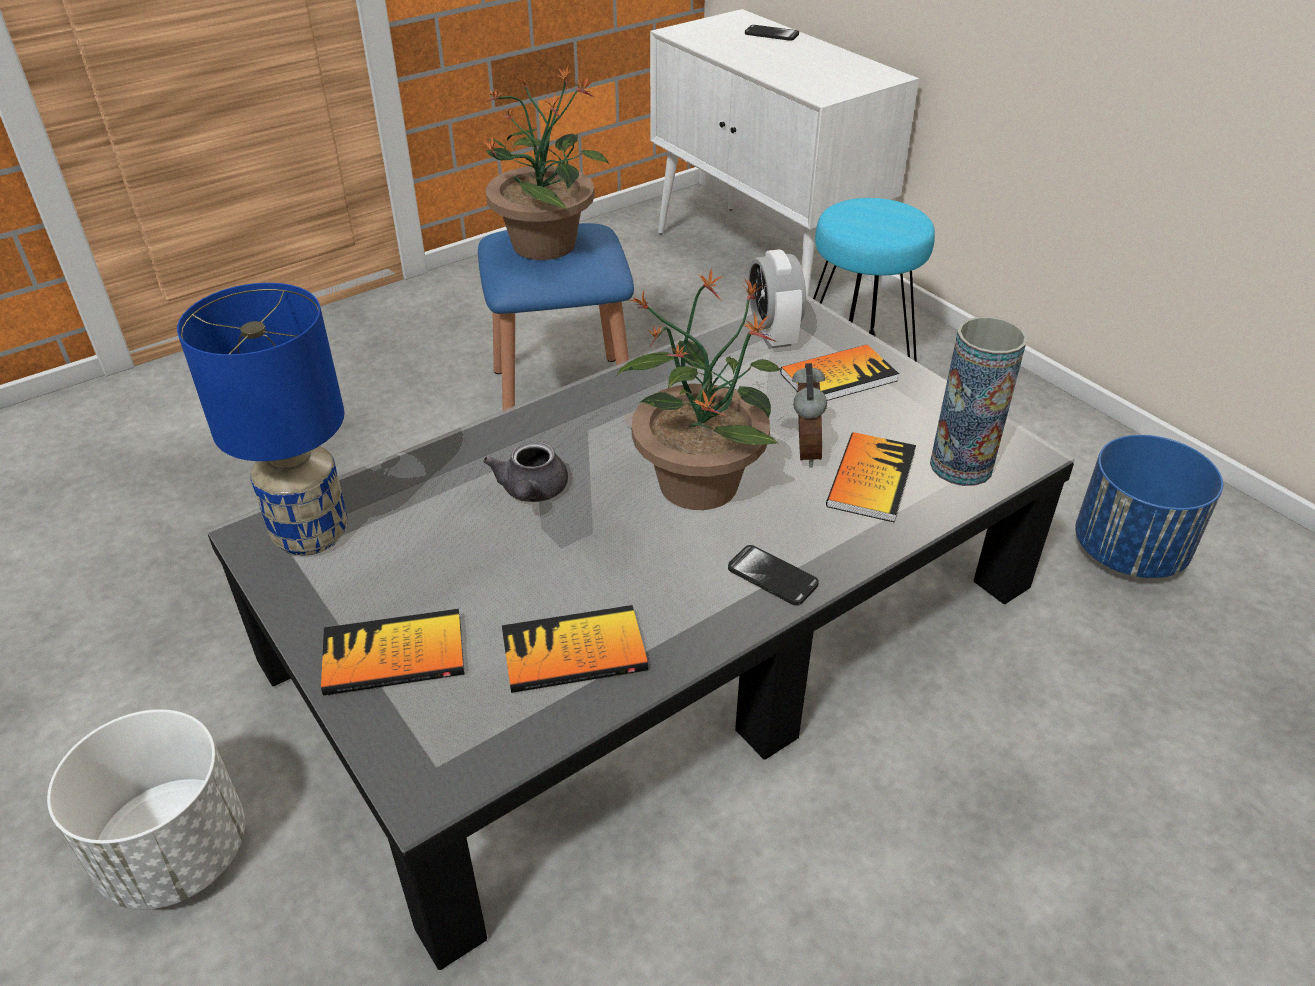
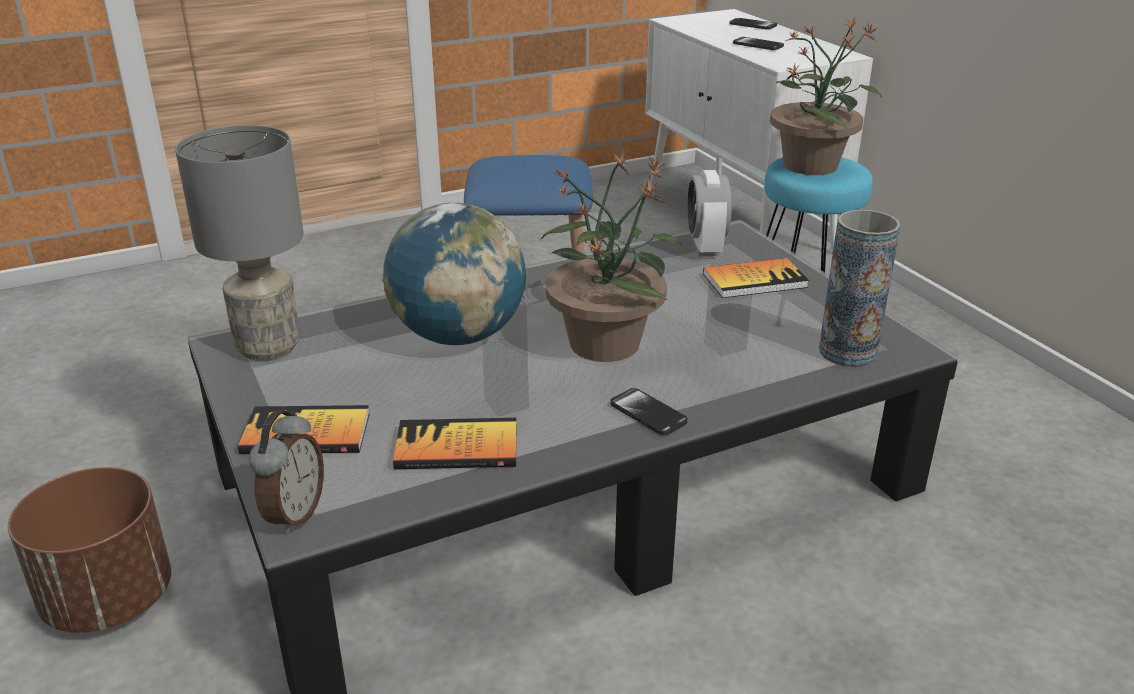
camera: 10 degrees right, 10 degrees down
(176, 854) = (109, 601): white planter -> brown planter
(311, 536) = (268, 348): blue table lamp -> grey table lamp
(531, 492) = (458, 336): grey teapot -> globe
(545, 244) = (523, 165): potted plant -> potted plant (811, 165)
(787, 66) = (758, 45): none -> phone
(803, 452) = (705, 329): alarm clock -> alarm clock (293, 514)
(871, 479) = (760, 354): book -> none
(1129, 551) = (1031, 473): blue planter -> none

